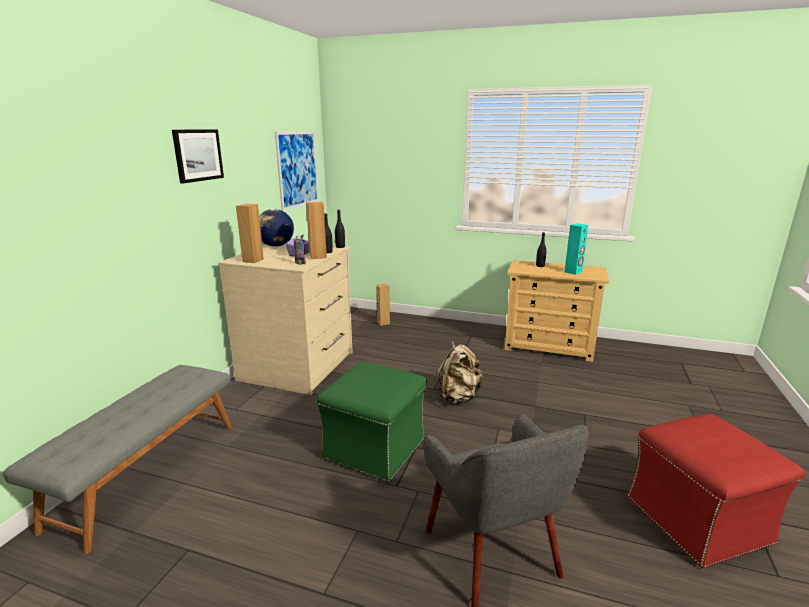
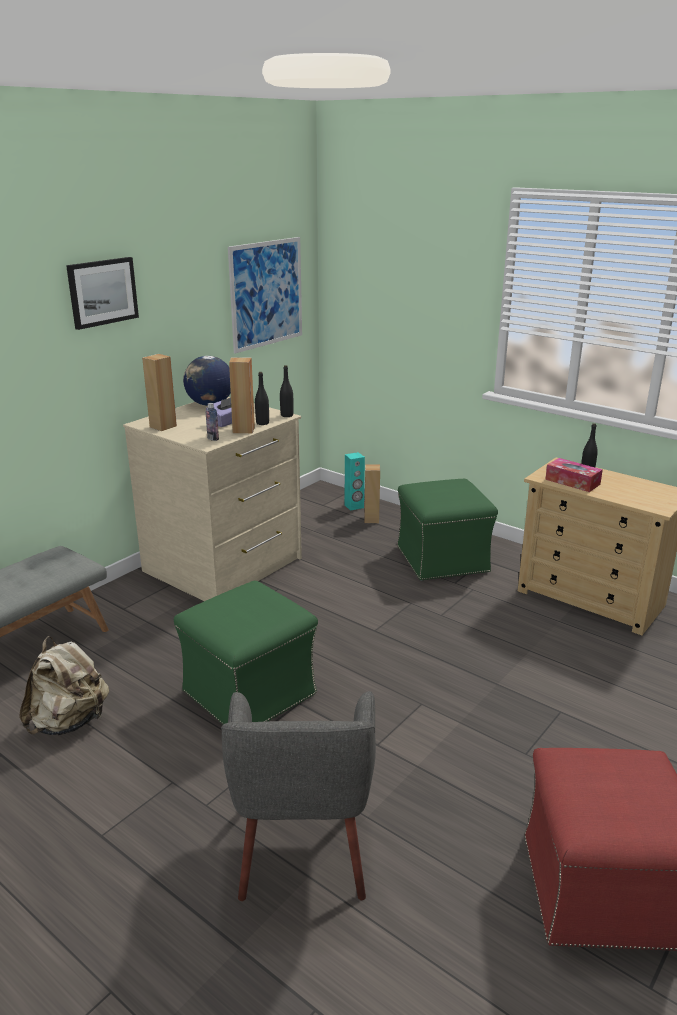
camera: 20 degrees right, 5 degrees up
(446, 339) = (442, 560): none -> green ottoman
(458, 397) = (399, 649): beige backpack -> beige backpack (69, 722)
(537, 270) = (572, 482): none -> tissue box
(573, 272) = (628, 492): turquoise speaker -> turquoise speaker (354, 506)

